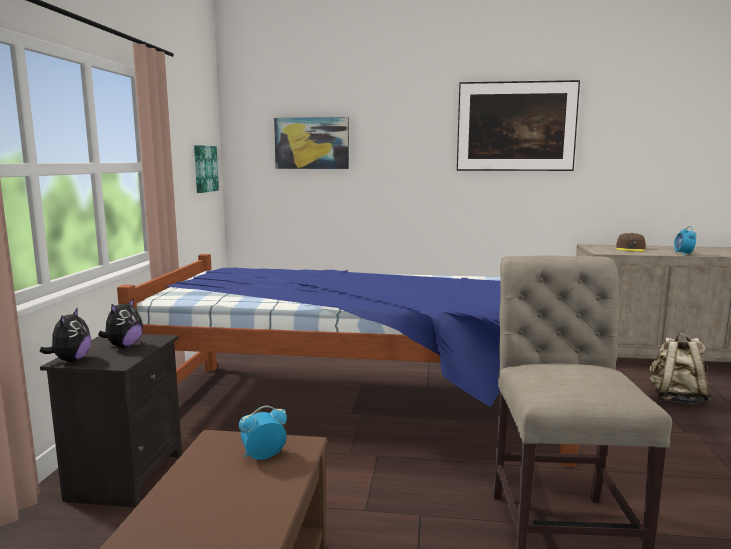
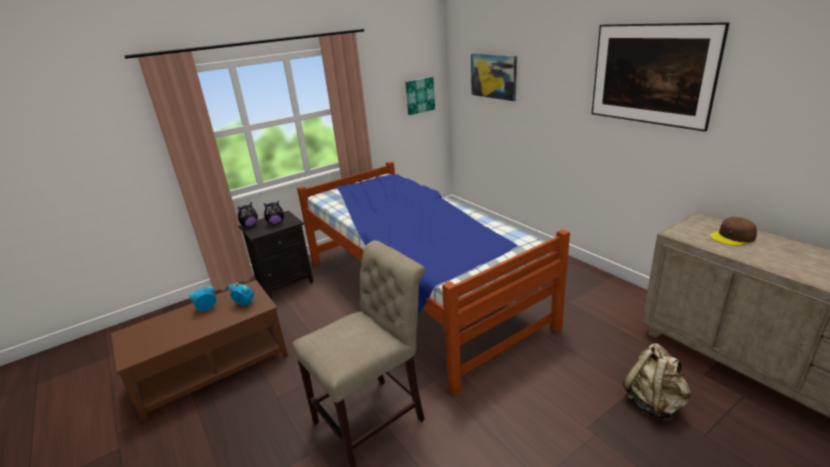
camera: 50 degrees right, 15 degrees up
(683, 254) = (772, 265): alarm clock -> alarm clock (207, 308)

